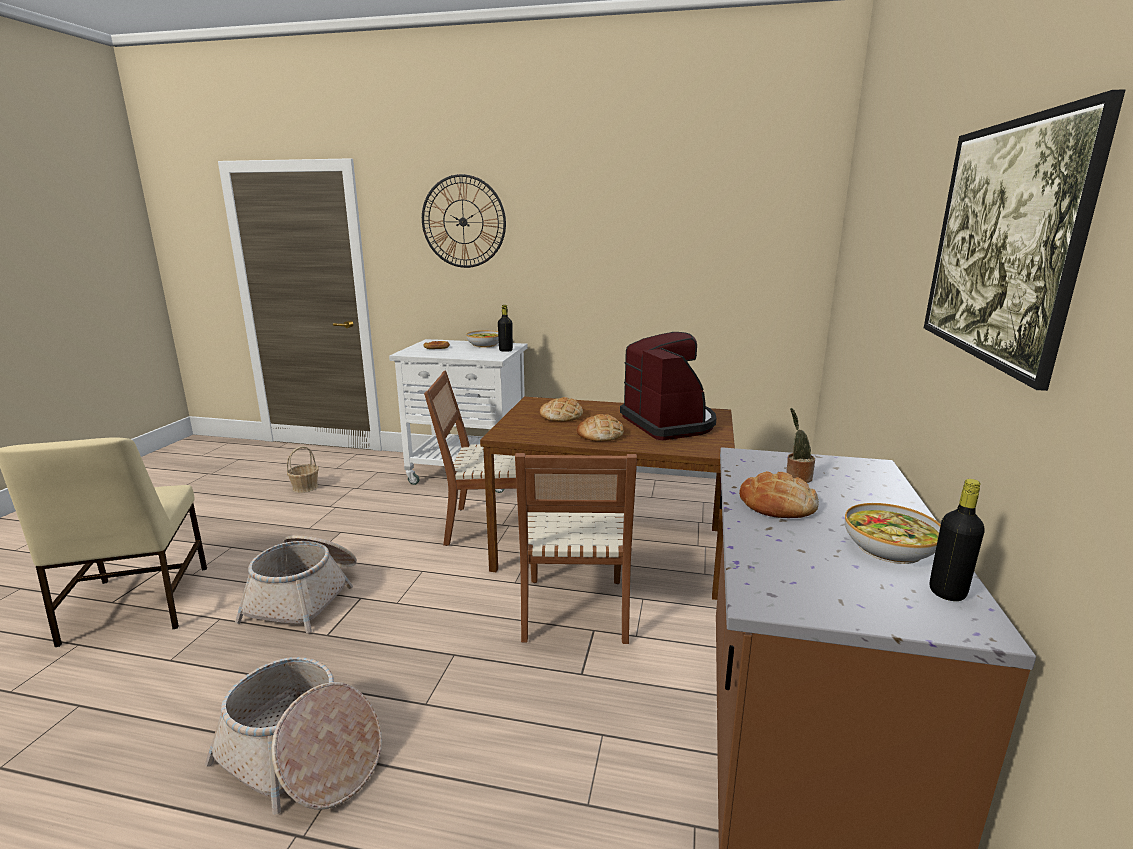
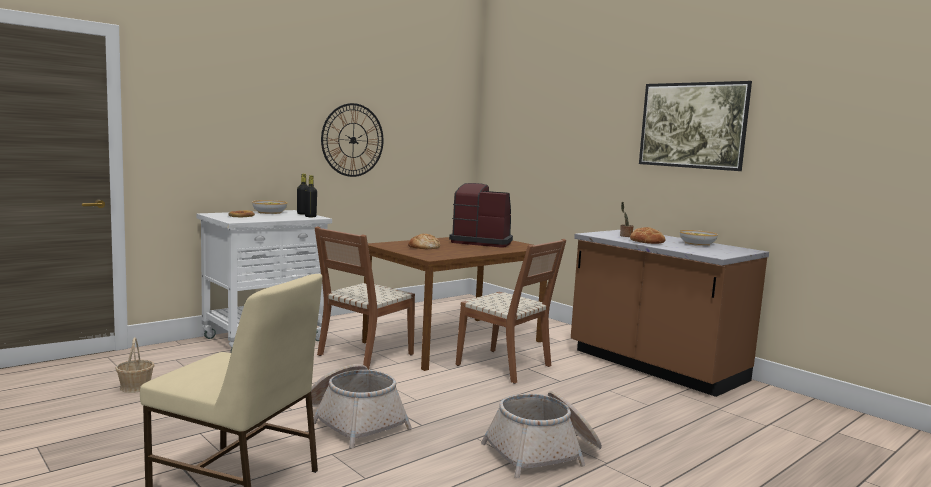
camera: 55 degrees left, 10 degrees down
(463, 222) = (238, 100): wall clock -> wall clock (353, 140)
(600, 434) = (472, 250): bread -> none
(947, 592) = (731, 247): black bottle -> black bottle (310, 216)

